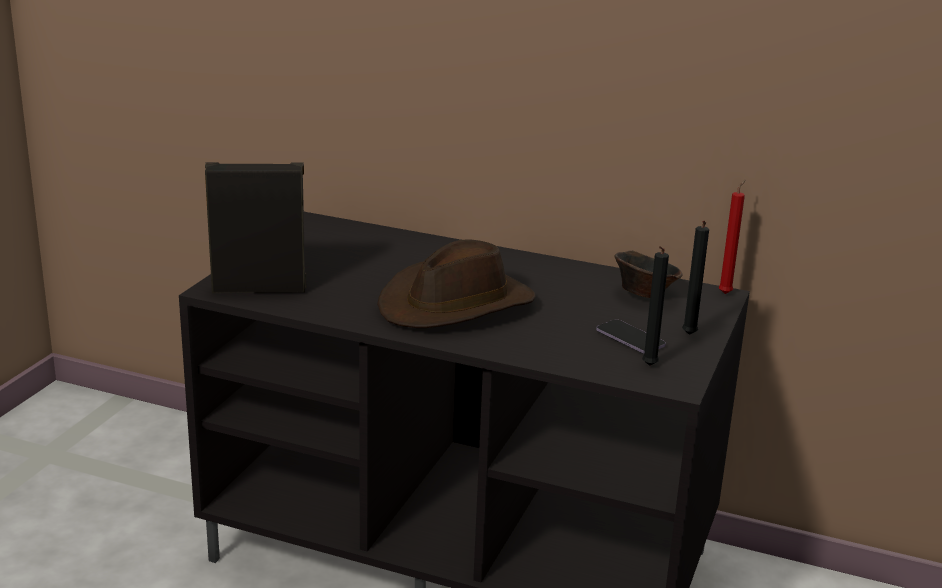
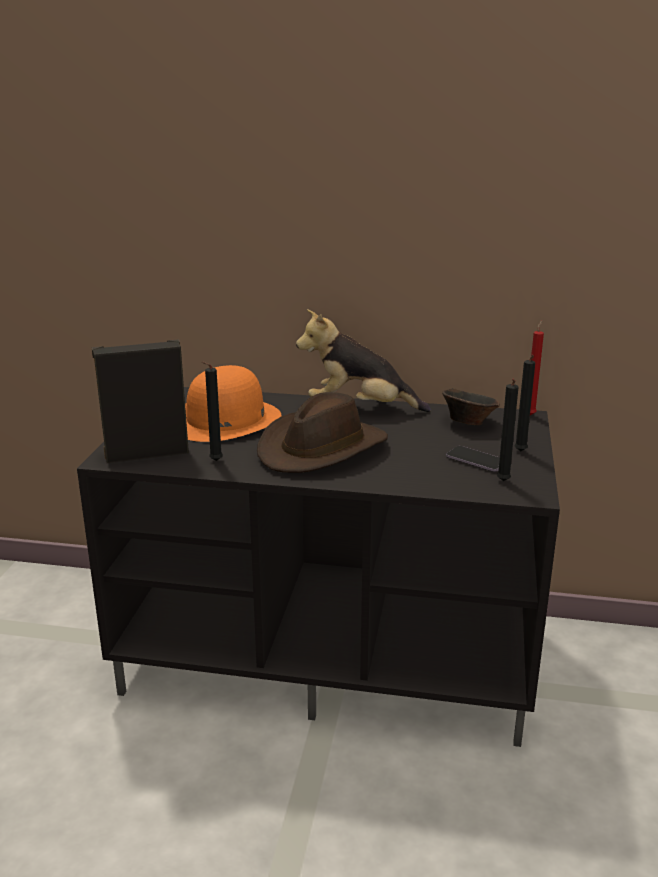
camera: 10 degrees left, 0 degrees up
(329, 305) = (214, 461): none -> black candle
(361, 259) = (225, 420): none -> orange hat
(523, 262) = (360, 408): none -> plush toy

